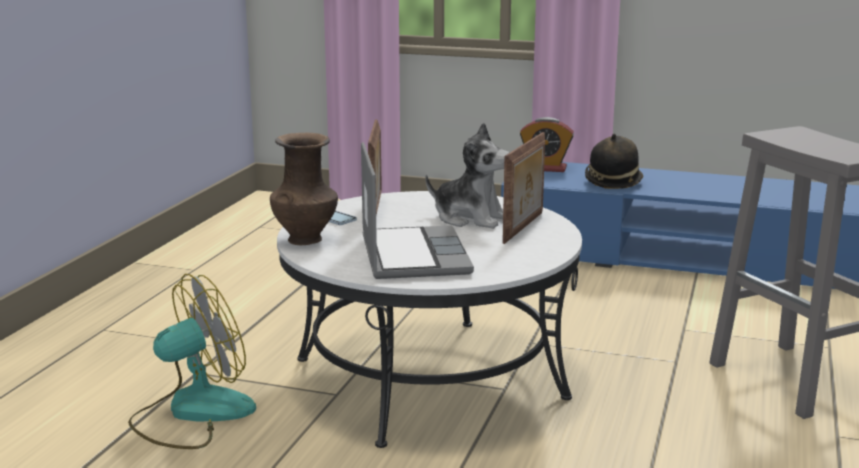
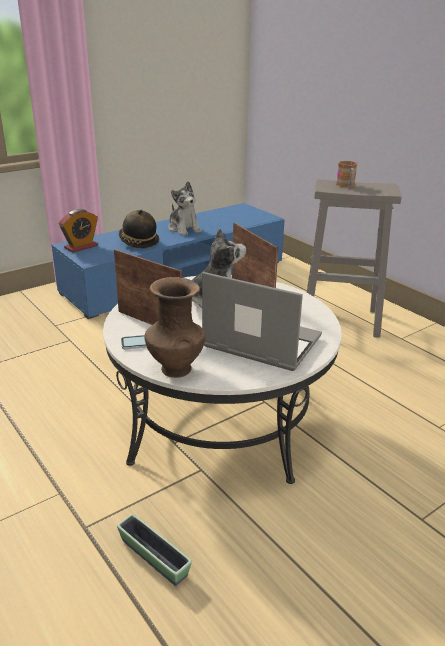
camera: 55 degrees left, 10 degrees up
(192, 413) = (154, 558): fan -> planter
(701, 186) = (184, 229): none -> plush toy
(815, 139) = (346, 185): none -> mug

